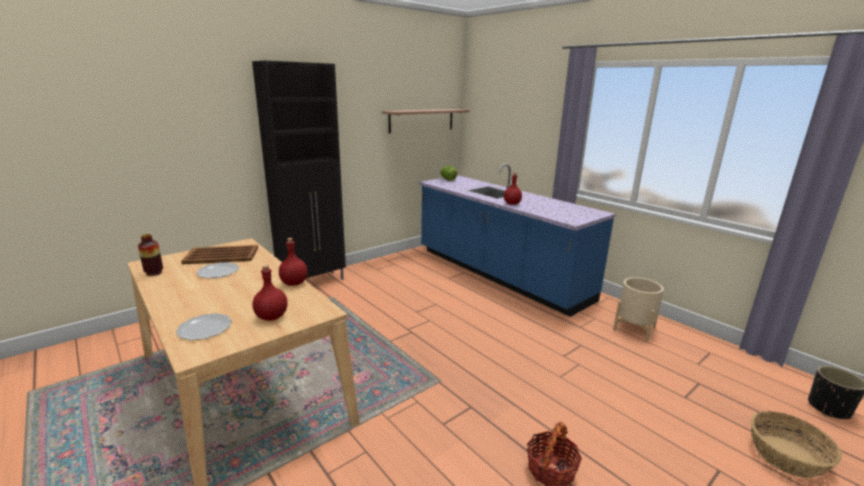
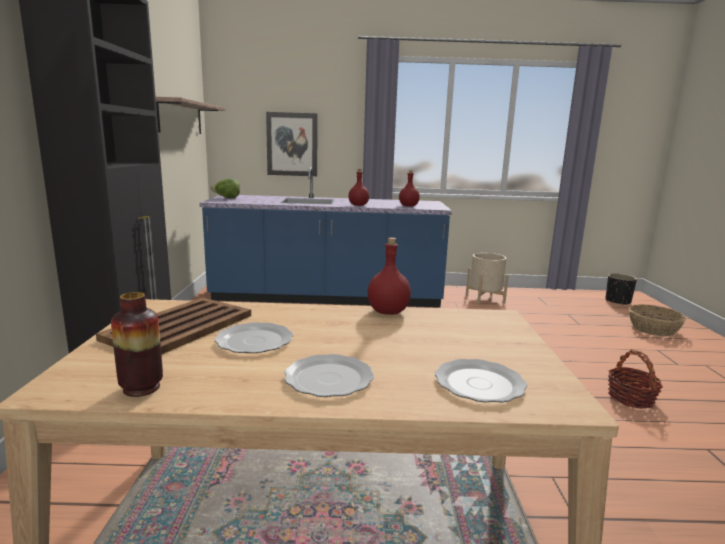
camera: 50 degrees left, 5 degrees down
(186, 297) = (330, 378): none -> plate
(271, 317) = (485, 341): red bottle -> red bottle (408, 206)
(512, 141) = (292, 144): none -> picture

